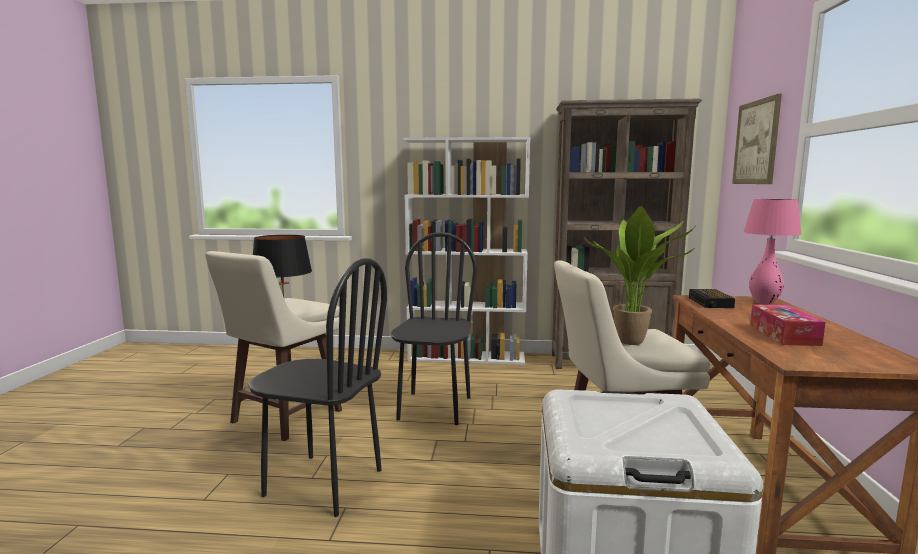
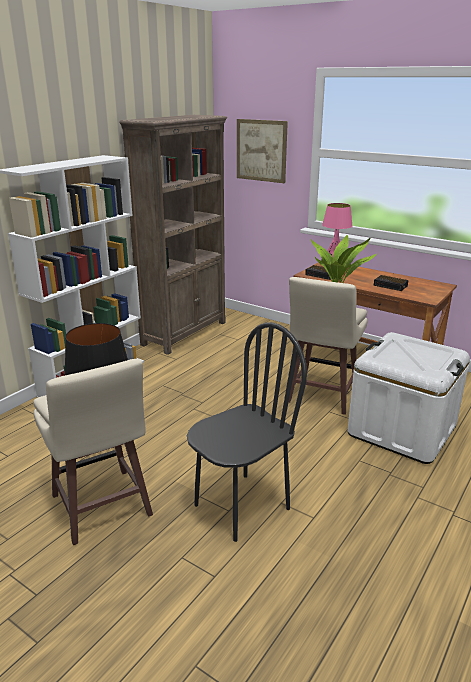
camera: 60 degrees left, 15 degrees up
(434, 408) = (173, 425): black chair -> none
(783, 335) = (391, 286): tissue box -> alarm clock

